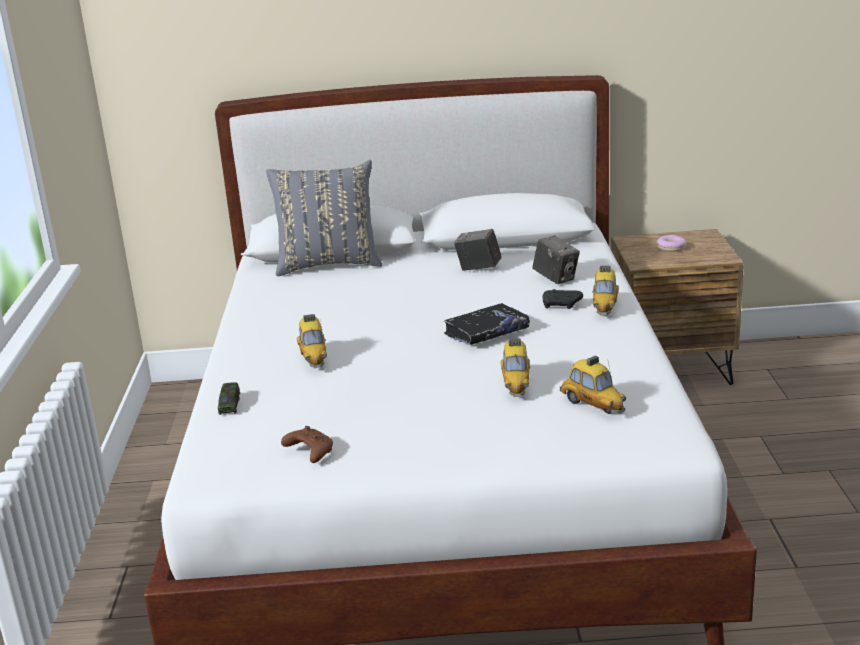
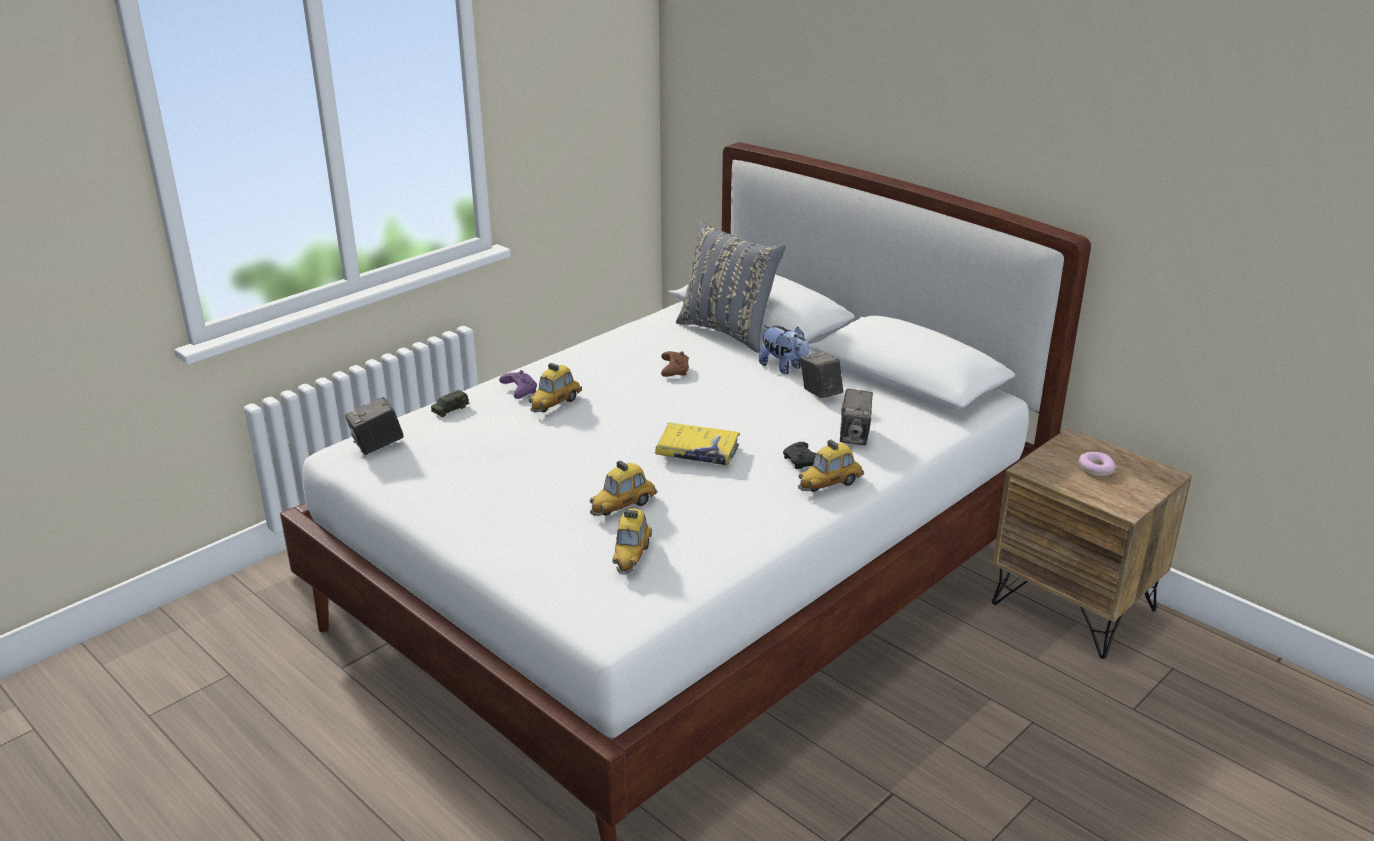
camera: 45 degrees right, 5 degrees up
(232, 457) = (377, 446): none -> camera
(258, 366) = (519, 390): none -> purple game controller
(309, 452) = (416, 470): brown game controller -> brown game controller (674, 370)
(420, 266) = (784, 368): none -> plush toy
(486, 333) = (697, 452): black book -> yellow book

